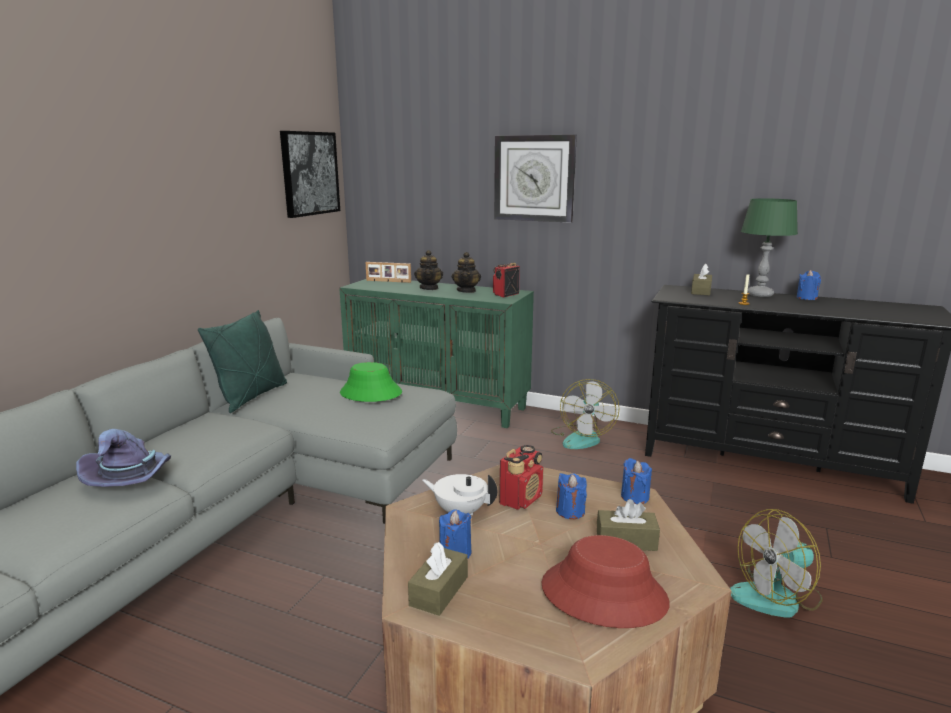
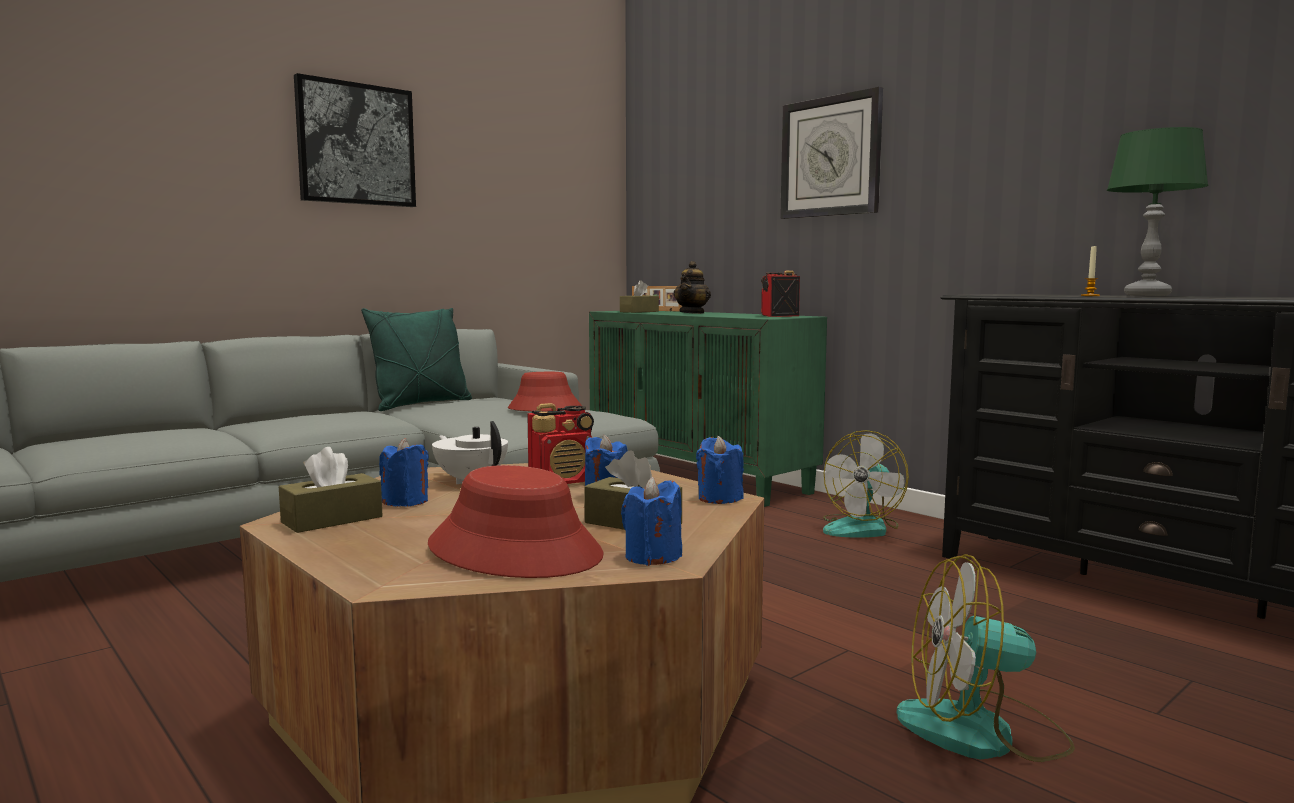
camera: 25 degrees right, 10 degrees down
(131, 479) = (210, 432): purple hat -> none
(309, 173) = (571, 174): picture -> picture (356, 144)
(370, 393) = (544, 409): green hat -> red hat
(466, 291) = (734, 314): teapot -> none
(701, 291) = (1047, 294): brown tissue box -> brown tissue box (639, 312)
(806, 298) = (1232, 296): blue candle -> blue candle (652, 557)

